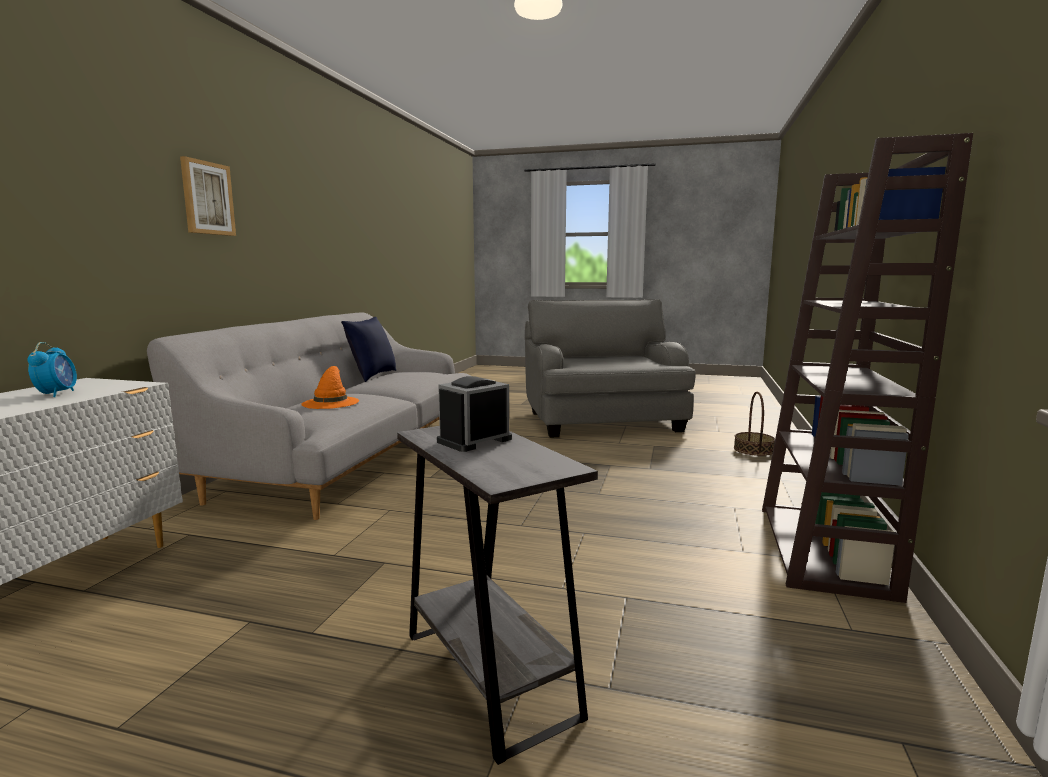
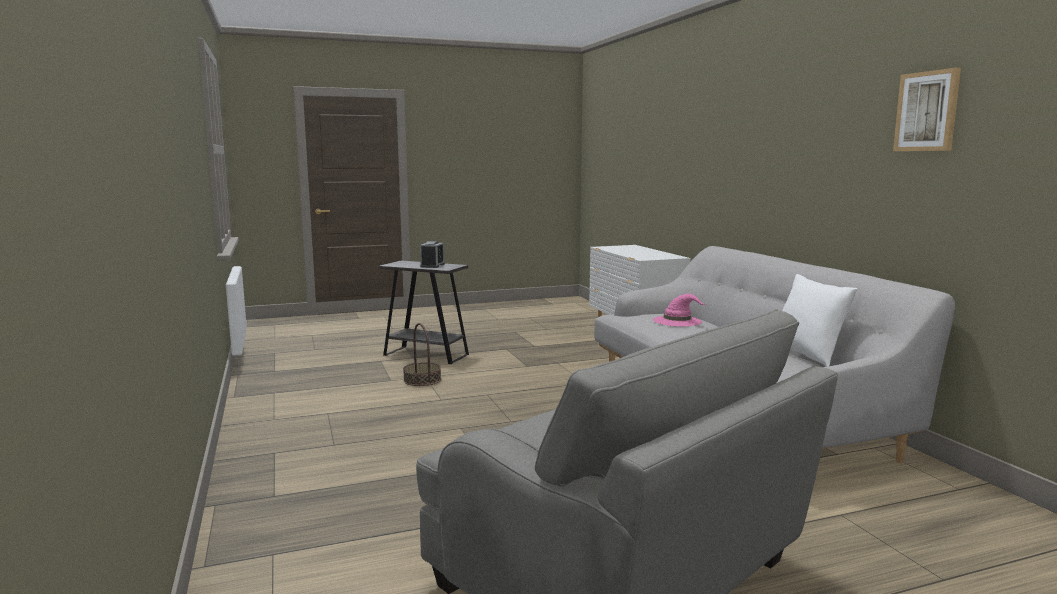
camera: 145 degrees right, 0 degrees up
(57, 394) = (643, 254): alarm clock -> none
(207, 198) = (771, 145): picture -> picture (927, 111)
(330, 402) = (678, 321): orange hat -> pink hat
(372, 376) = (808, 356): blue pillow -> white pillow
(754, 450) = (299, 559): basket -> basket (422, 380)
(825, 550) = (266, 426): brown bookcase -> none

